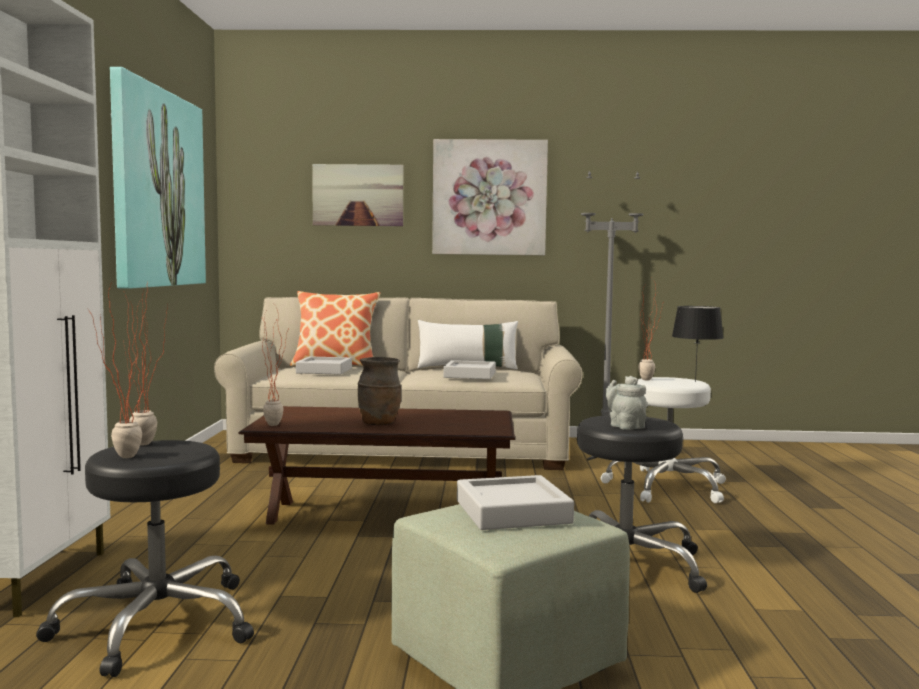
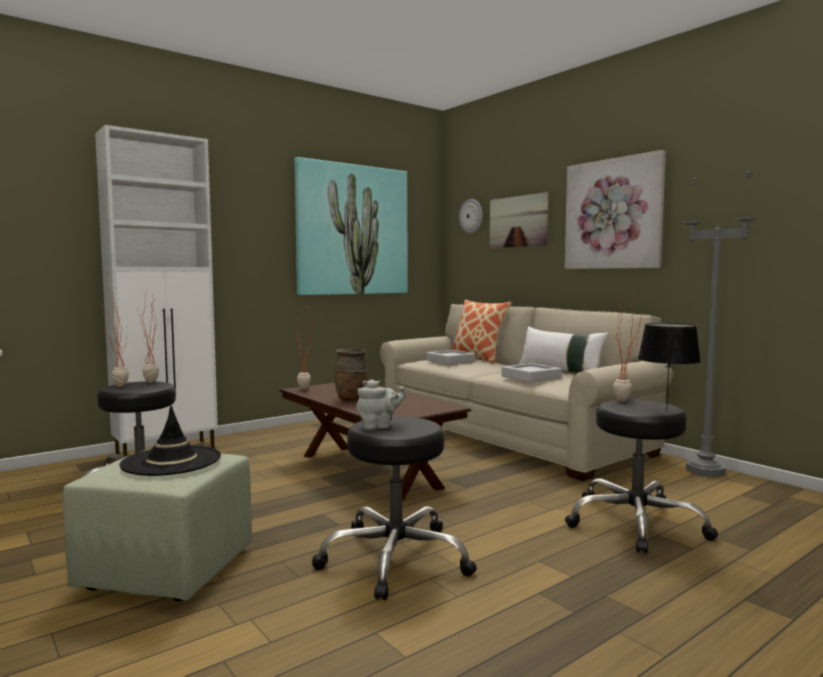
camera: 50 degrees right, 0 degrees up
(276, 181) = (471, 216): none -> wall clock
(512, 512) = (171, 461): grey tray -> black hat
(625, 426) = (379, 426): grey teapot -> grey teapot turned 45 degrees clockwise
(666, 487) = (634, 523): white stool -> black stool

